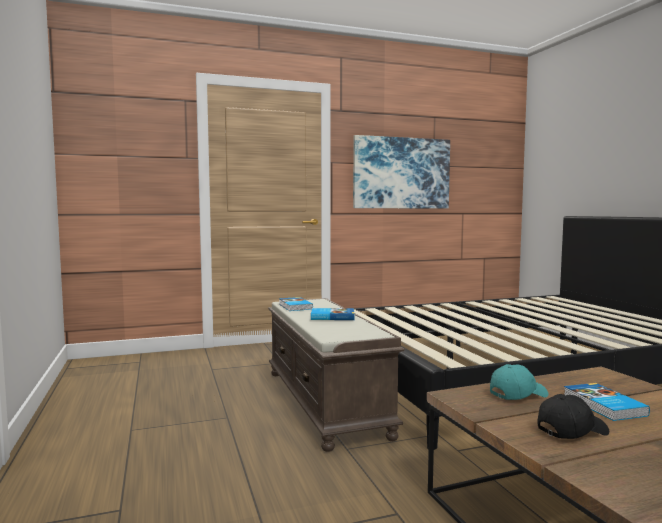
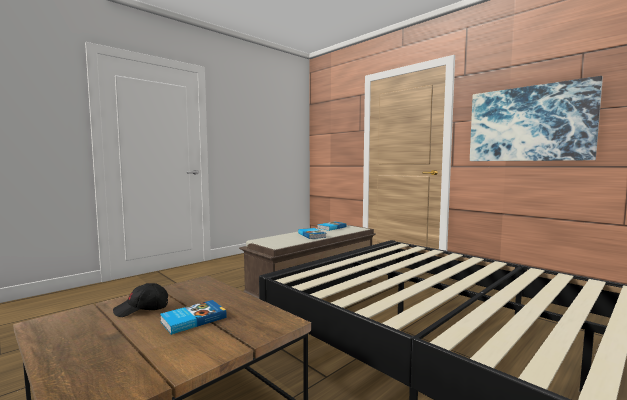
camera: 65 degrees right, 0 degrees up
(517, 394) = (209, 294): turquoise cap -> none
(571, 430) = (142, 309): black cap -> black cap turned 120 degrees clockwise

